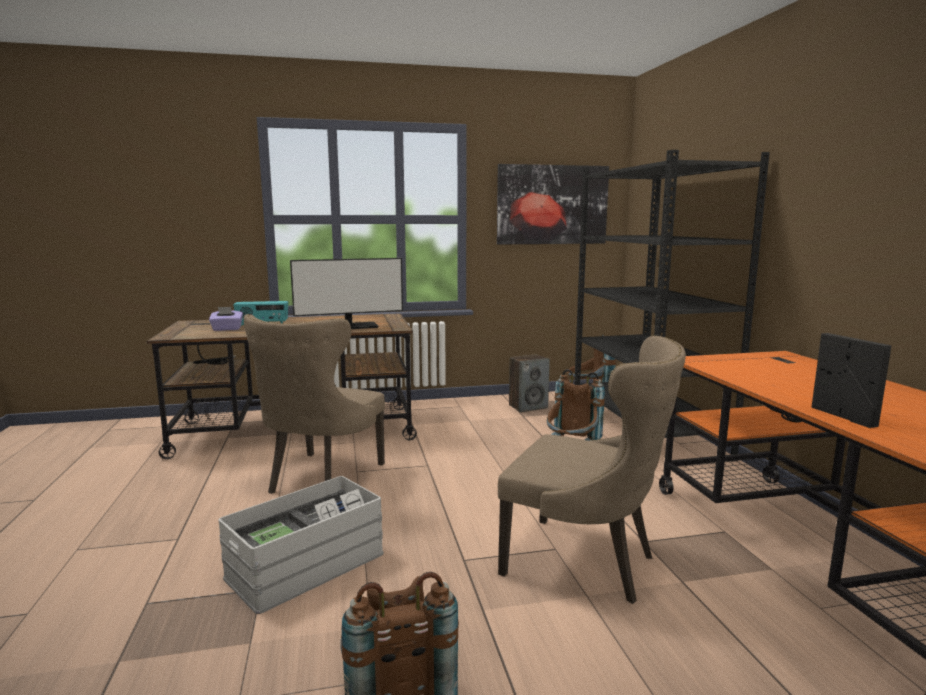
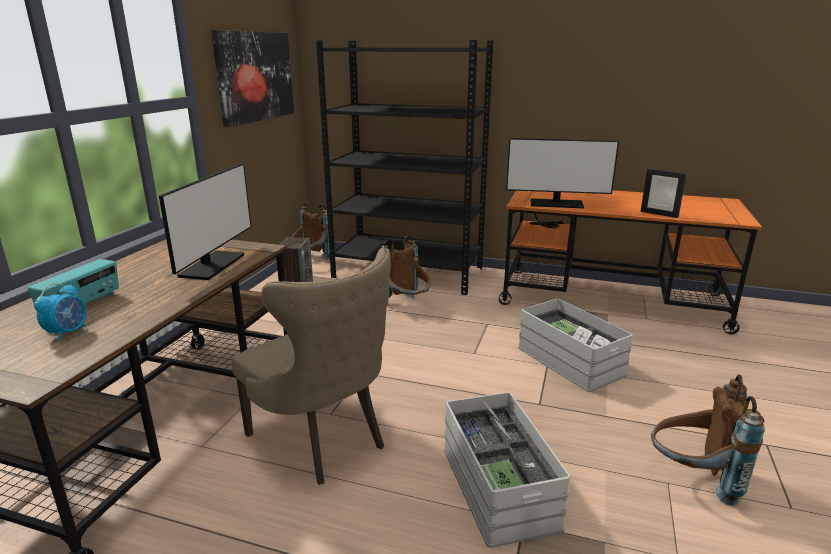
camera: 60 degrees left, 10 degrees up
(227, 329) = (68, 332): purple tissue box -> alarm clock
(586, 562) = (570, 361): beige chair -> grey storage box
(733, 370) = (556, 204): none -> monitor
(842, 417) = (659, 214): picture frame -> picture frame turned 150 degrees counterclockwise

